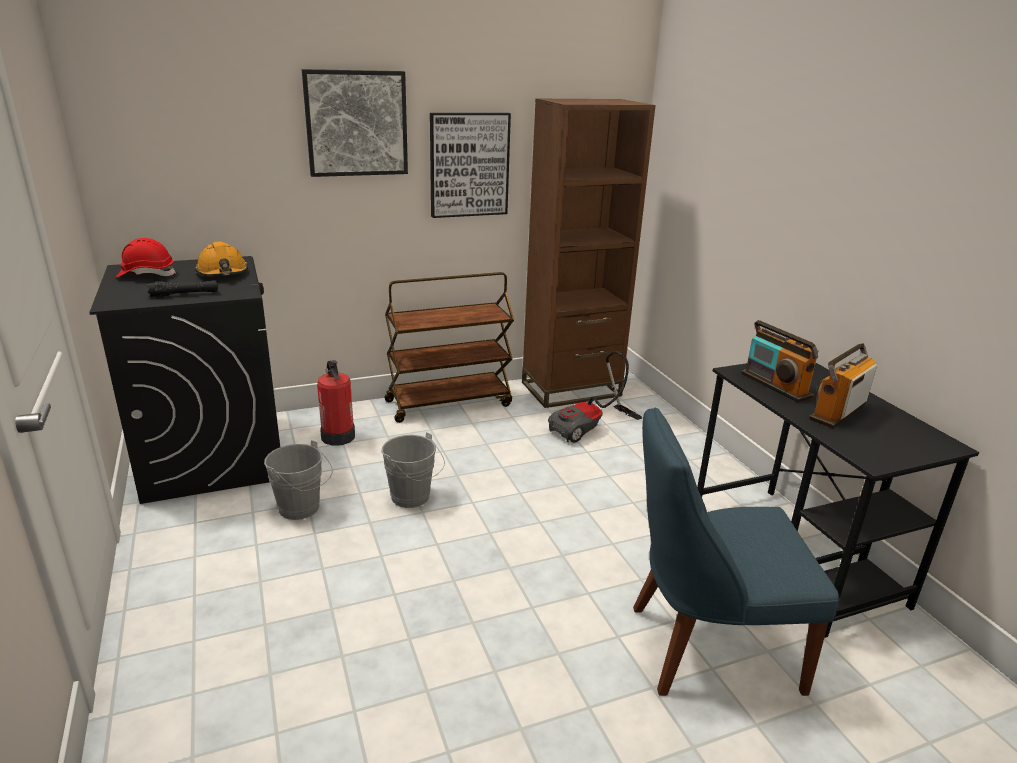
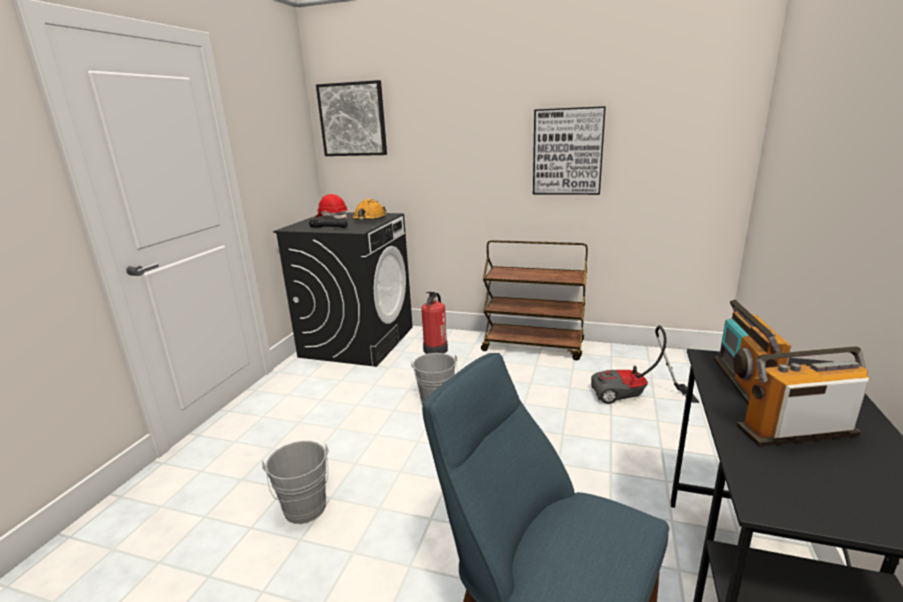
camera: 40 degrees right, 5 degrees down
(302, 509) = (366, 388): grey bucket -> grey bucket (305, 512)
(356, 123) = (478, 120): picture -> picture (353, 119)
(571, 389) = (649, 361): brown bookcase -> none

